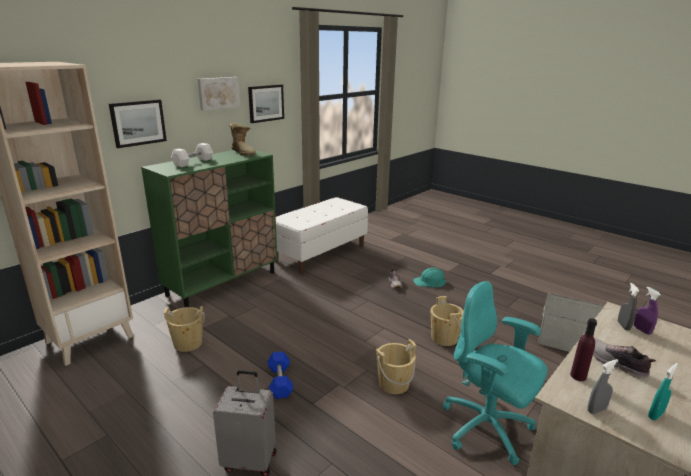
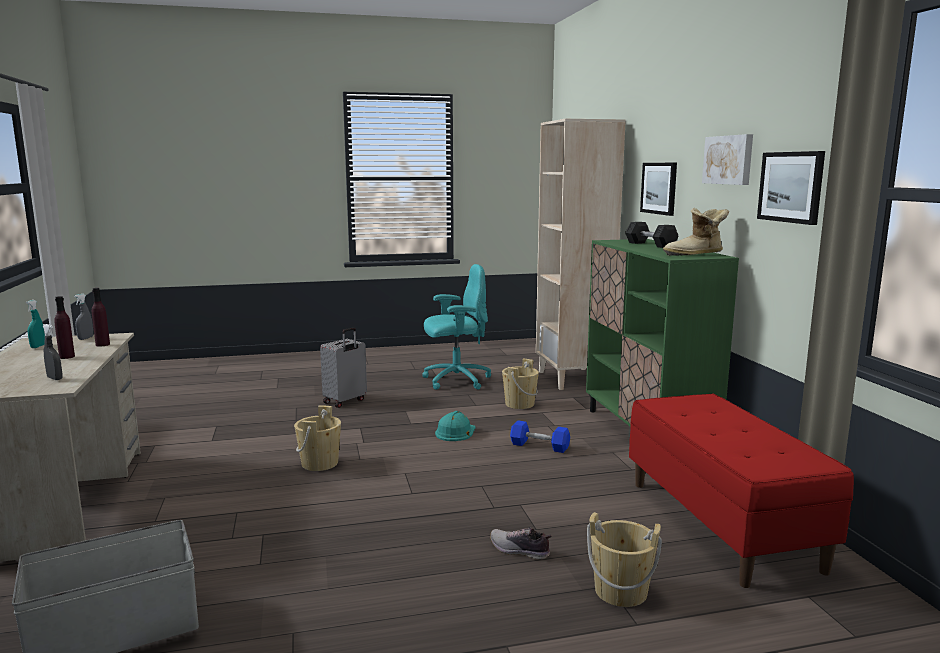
camera: 125 degrees right, 10 degrees down
(193, 162) = (650, 245): white dumbbell -> black dumbbell
(280, 382) = (407, 423): blue dumbbell -> blue dumbbell (539, 446)
(320, 253) = (721, 524): white bench -> red bench
(430, 281) = (488, 593): turquoise hard hat -> turquoise hard hat (455, 432)
(444, 338) = (329, 522): beige bucket -> beige bucket (620, 591)
(487, 428) = (197, 480): turquoise office chair -> turquoise office chair (455, 380)
(616, 364) = (67, 357): shoe -> purple bottle
(642, 330) = (32, 381): purple spray bottle -> none

